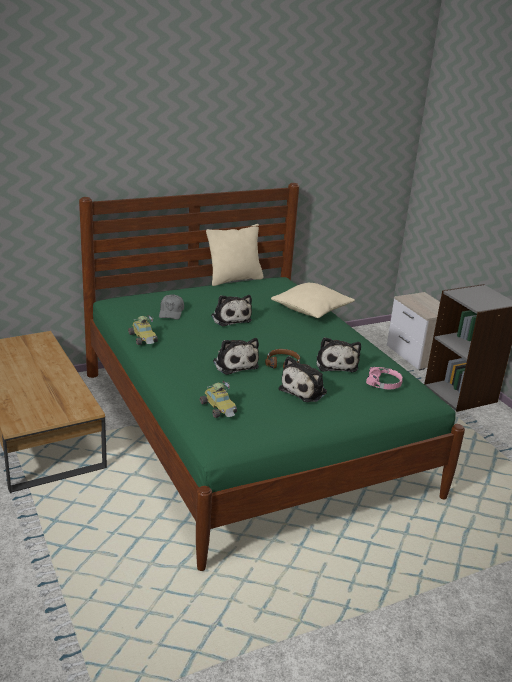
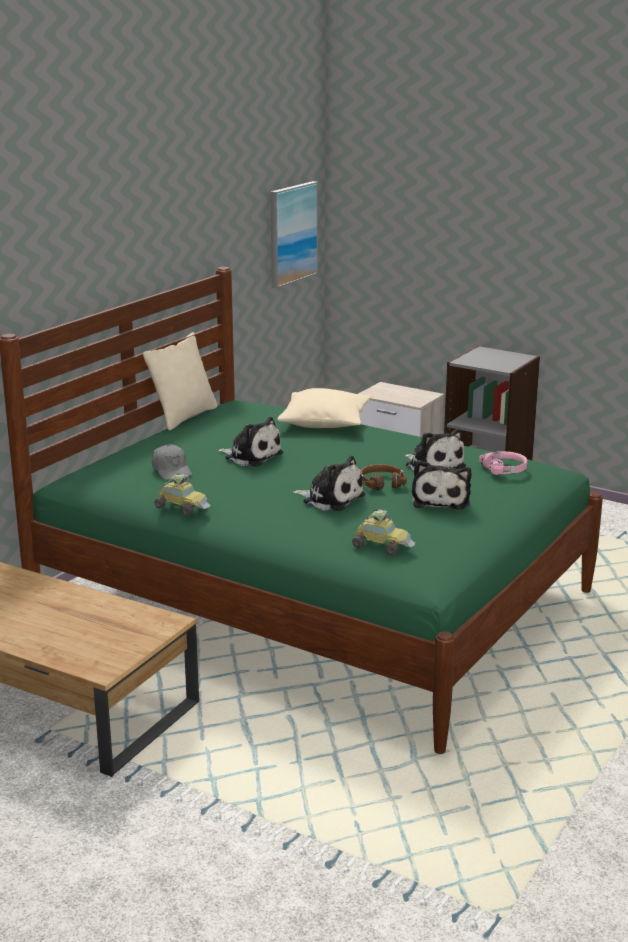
camera: 30 degrees left, 5 degrees down
(376, 169) = (292, 234): none -> picture

